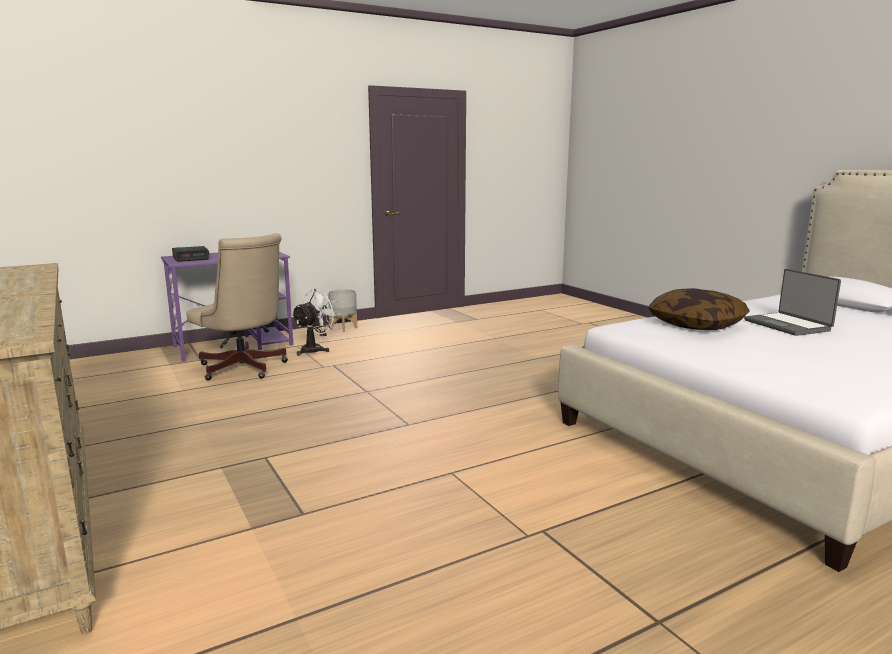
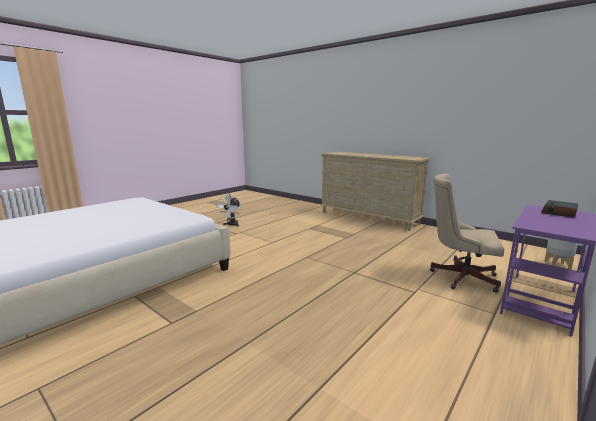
camera: 160 degrees right, 0 degrees up
(315, 349) = (467, 310): white fan -> white fan (231, 225)
(343, 328) = (534, 368): grey planter -> grey planter (557, 265)
(696, 325) = (147, 220): pillow -> none
(788, 325) = (84, 226): laptop -> none

